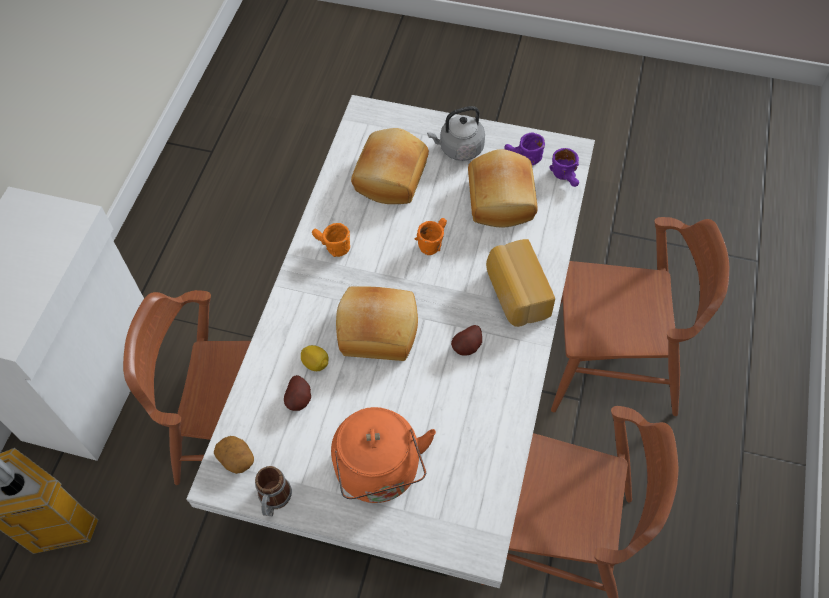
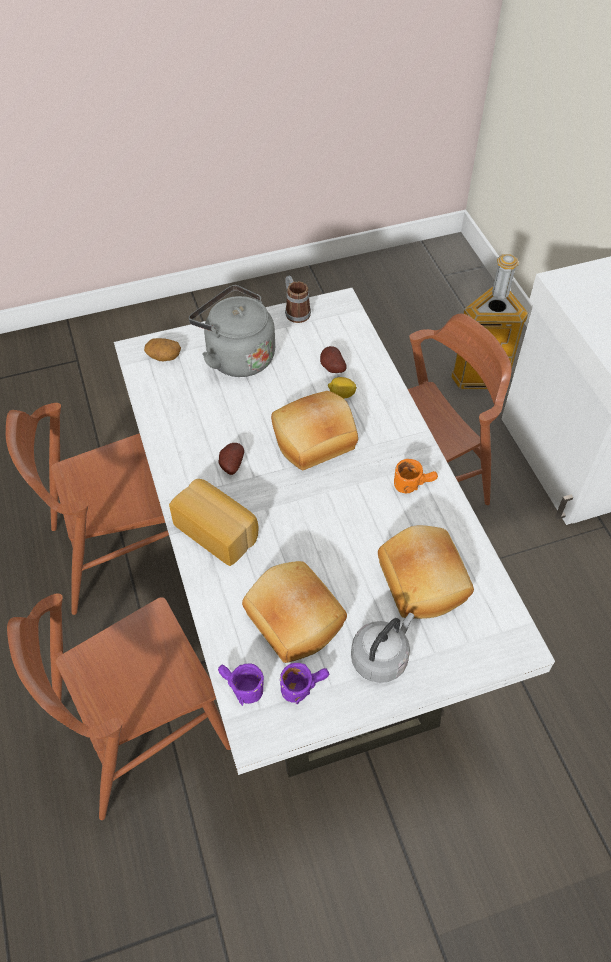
camera: 145 degrees right, 5 degrees down
(237, 459) = (341, 318): potato -> potato (163, 356)
(380, 473) = (237, 356): orange kettle -> grey kettle
(432, 240) = (329, 539): orange mug -> none

